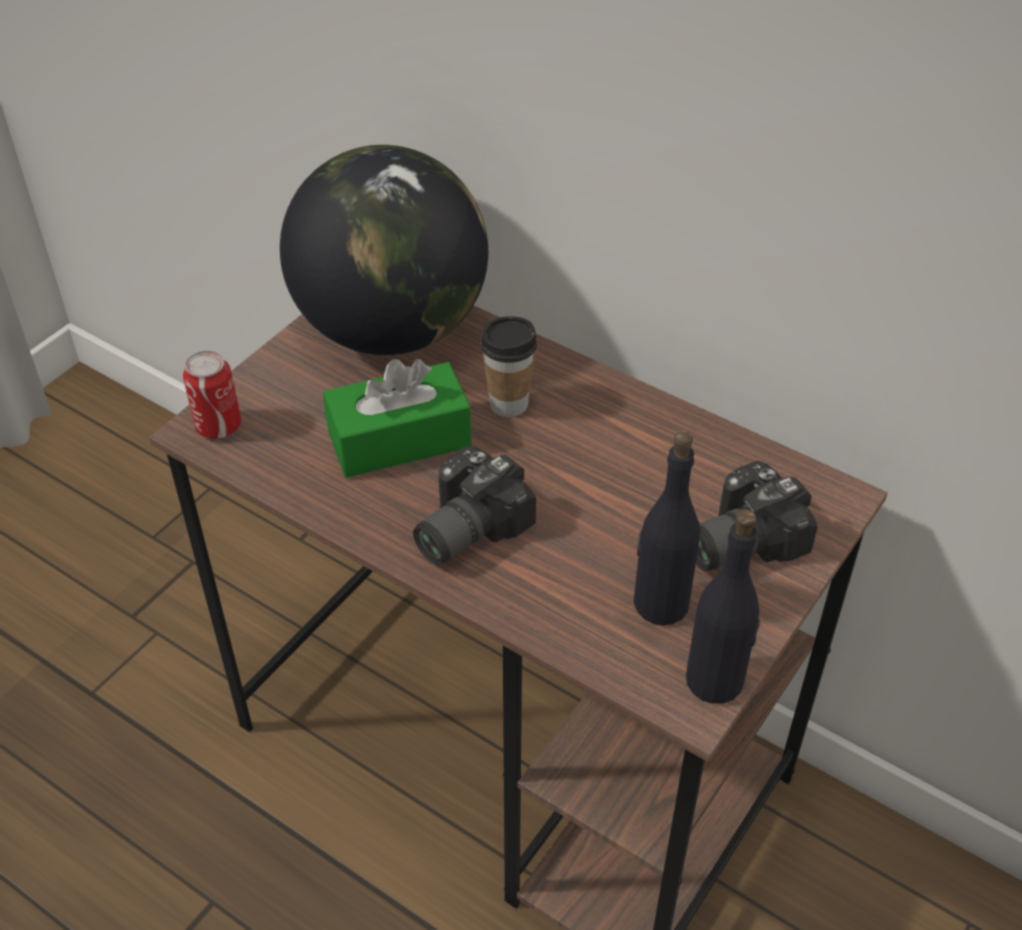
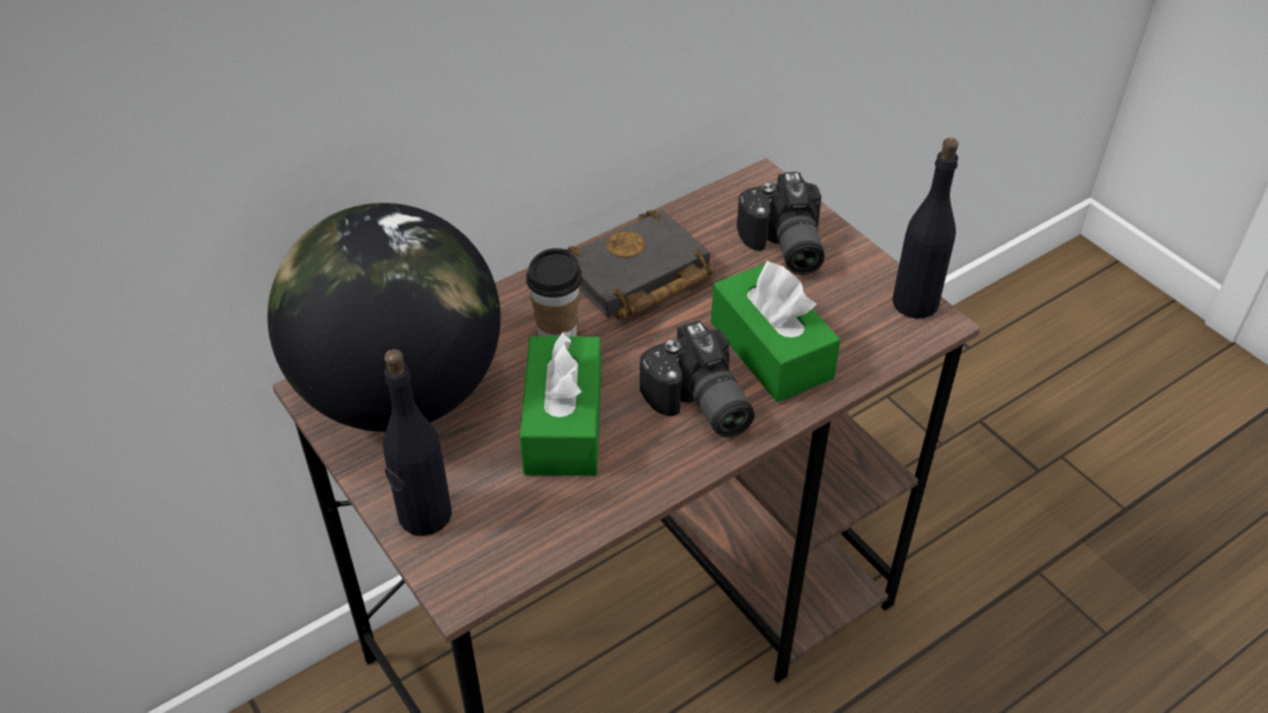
camera: 70 degrees left, 0 degrees up
(218, 426) = (465, 567): can -> none
(569, 566) = (771, 350): none -> green tissue box
(620, 436) = (636, 277): none -> black book
(660, 604) = (831, 309): black bottle -> black bottle (424, 515)

